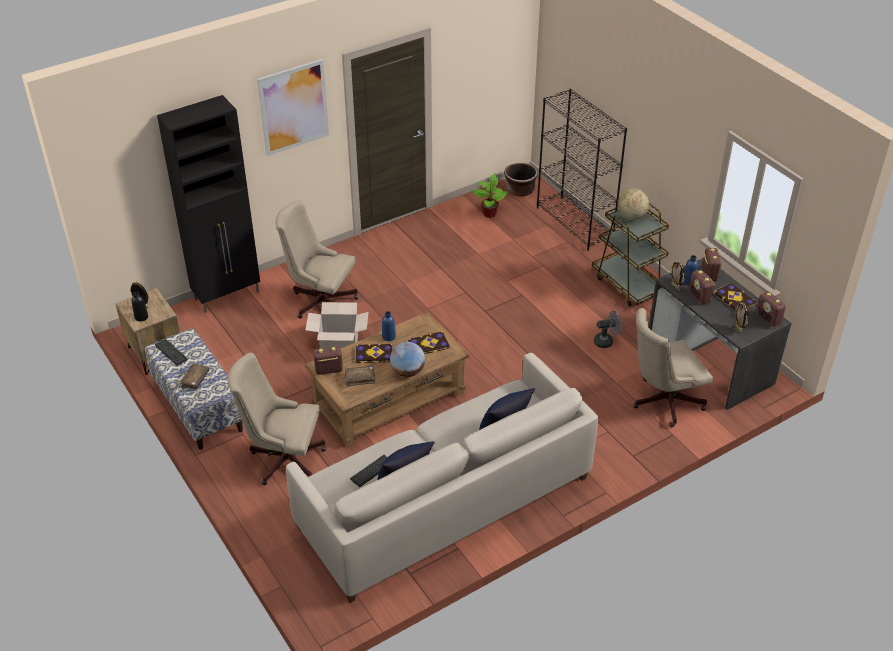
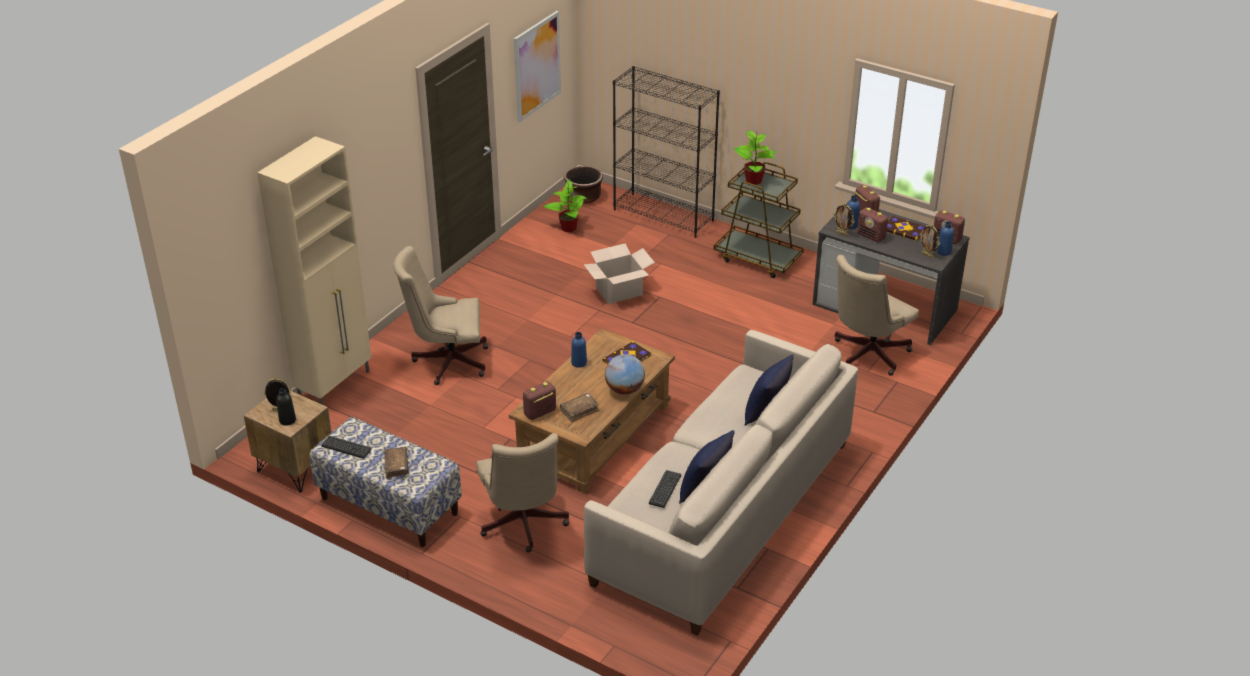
camera: 25 degrees left, 5 degrees down
(228, 295) = (335, 385): black cabinet -> beige cabinet
(283, 458) = (523, 526): beige office chair -> beige office chair turned 90 degrees counterclockwise
(293, 107) = (377, 139): picture -> picture (537, 66)
(339, 344) = (501, 397): cardboard box -> cardboard box (619, 291)
(374, 355) = (577, 384): book -> none
(606, 341) = (774, 316): grey fan -> none
(631, 216) = (754, 181): globe -> potted plant
(756, 330) = (944, 252): none -> blue bottle

